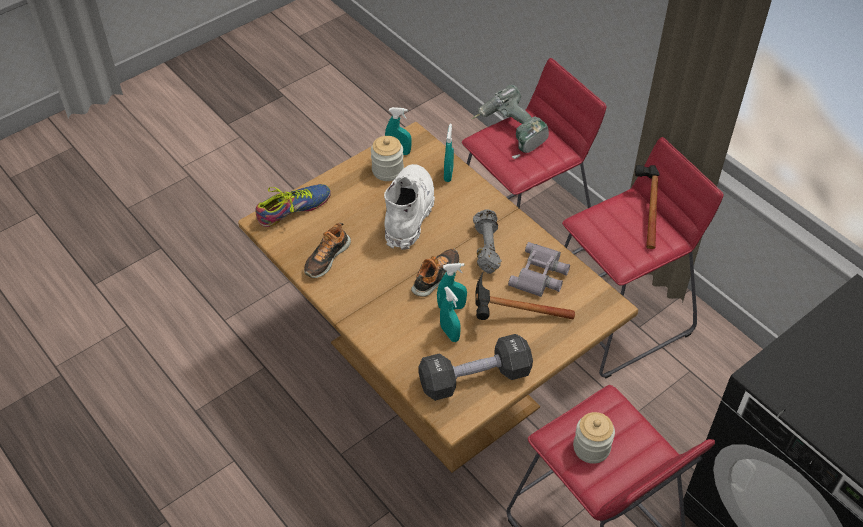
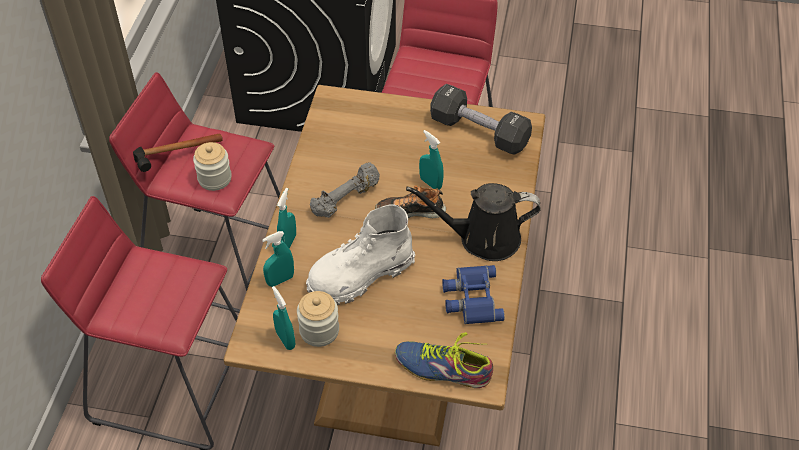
camera: 130 degrees left, 0 degrees up
(326, 258) = (471, 298): shoe -> blue binoculars
(366, 300) = (483, 238): none -> black watering can
(449, 333) = (456, 168): turquoise spray bottle -> turquoise spray bottle (288, 243)
(509, 316) = (402, 146): hammer -> none
(510, 133) = (143, 314): power drill -> none
(541, 275) = (340, 151): grey binoculars -> none
(591, 448) = (445, 81): jar -> jar (214, 178)

